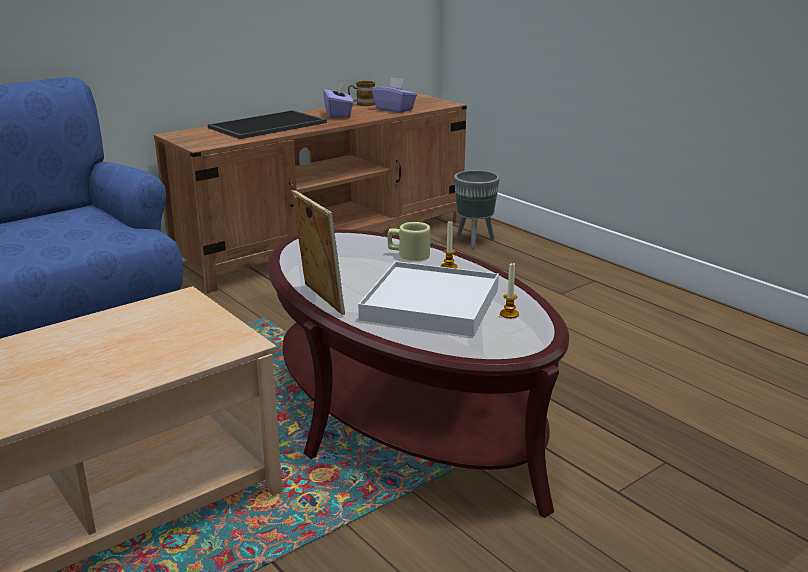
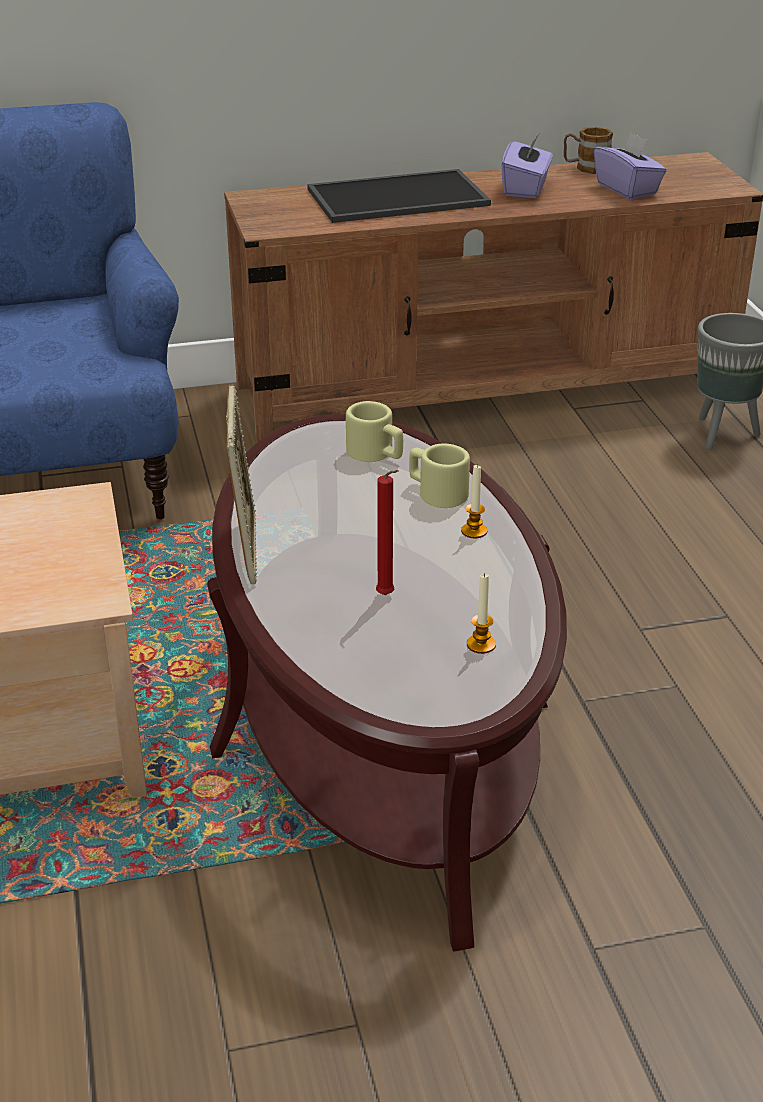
camera: 25 degrees right, 10 degrees up
(354, 244) = (376, 454): none -> beige mug
(431, 304) = (387, 596): white tray -> red candle

